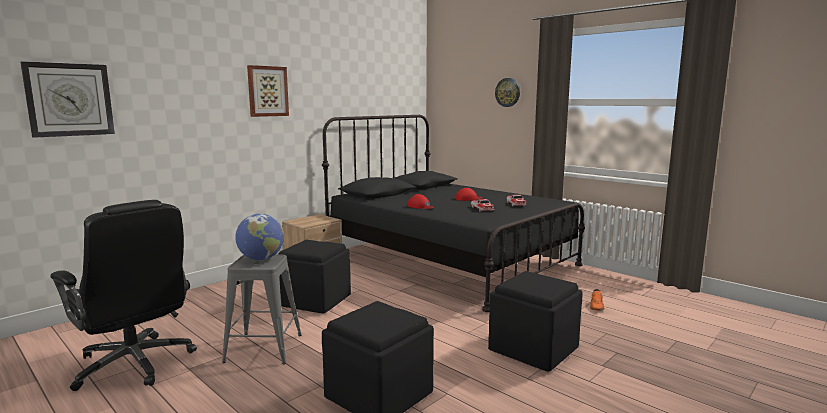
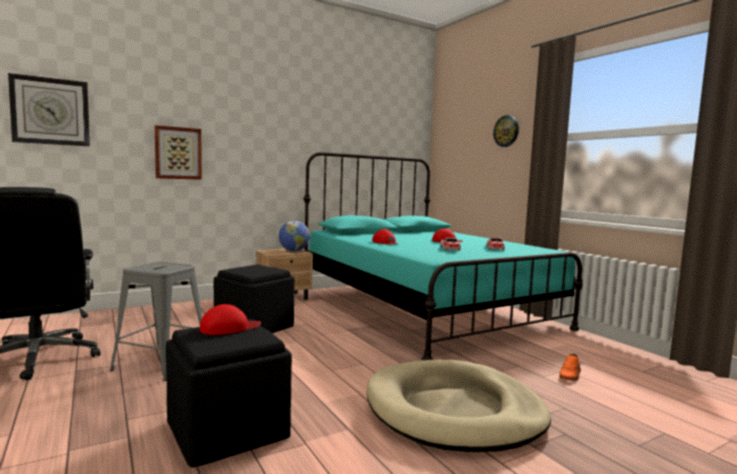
camera: 15 degrees right, 5 degrees down
(261, 259) = (165, 266): globe -> globe (294, 251)
(267, 91) = (250, 121): picture -> picture (178, 153)
(372, 312) = (229, 328): none -> red cap
(449, 260) = (424, 308): black bed -> turquoise bed
(534, 349) = (454, 411): black ottoman -> beige dog bed

